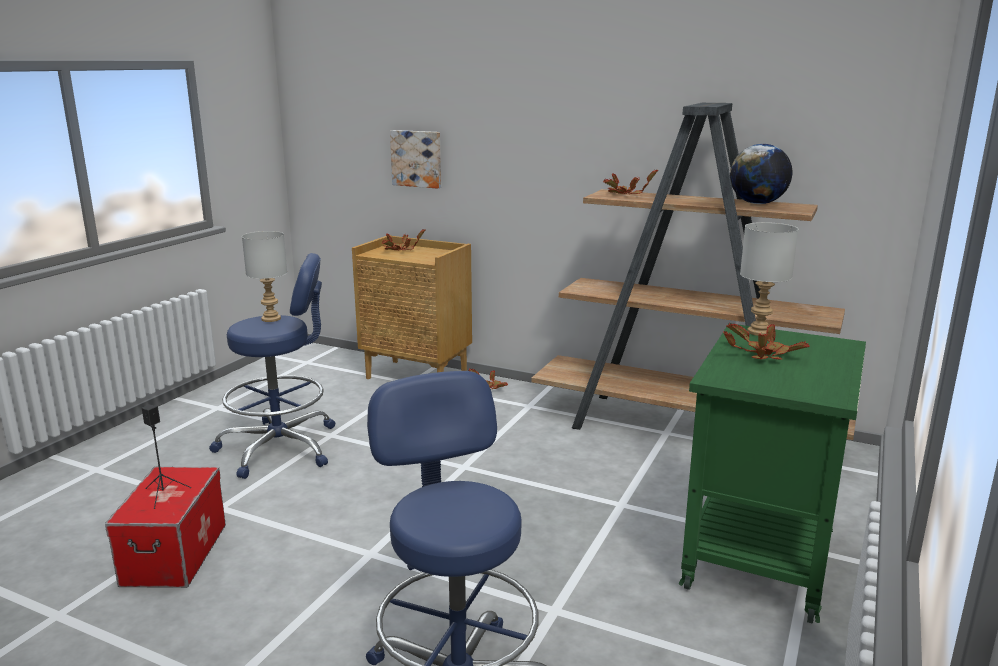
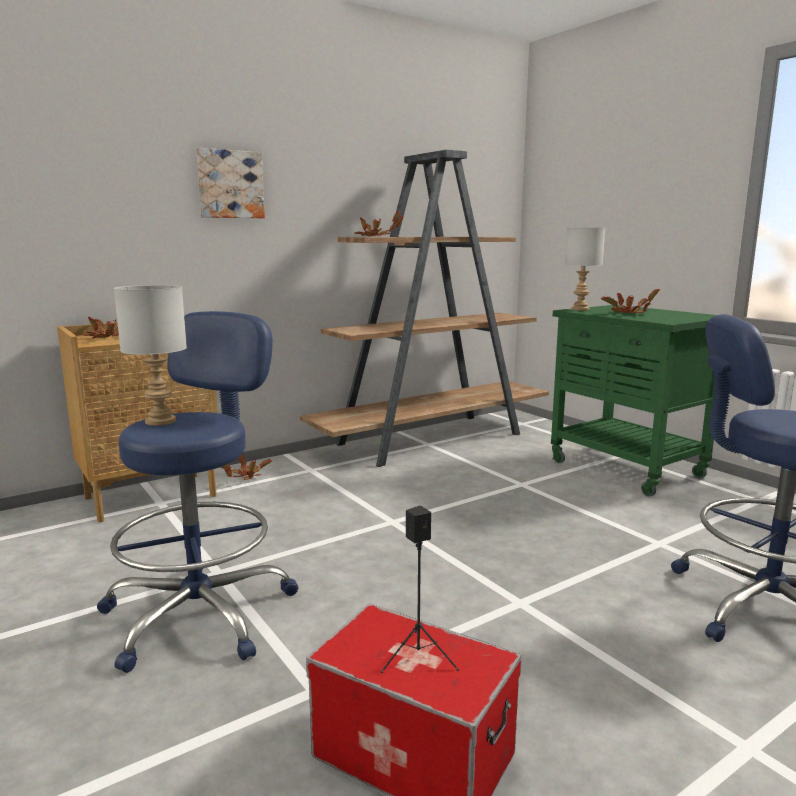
camera: 60 degrees left, 5 degrees down
(417, 158) = (94, 217): picture -> picture (230, 184)
(757, 203) = (463, 236): globe -> none

